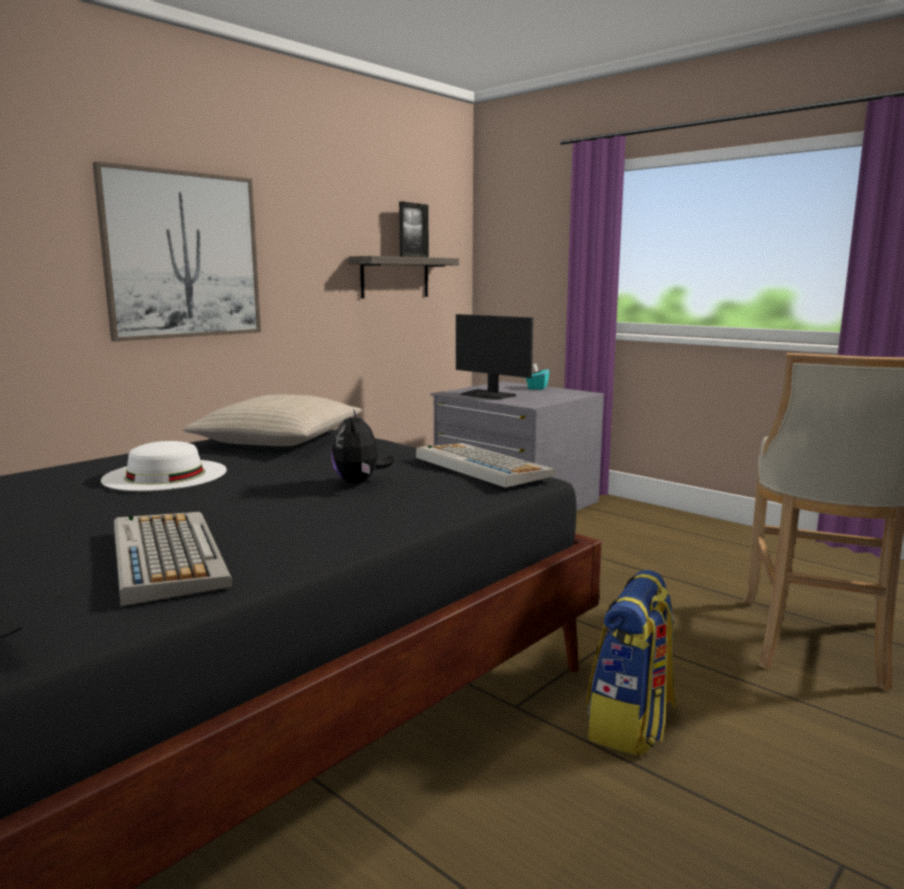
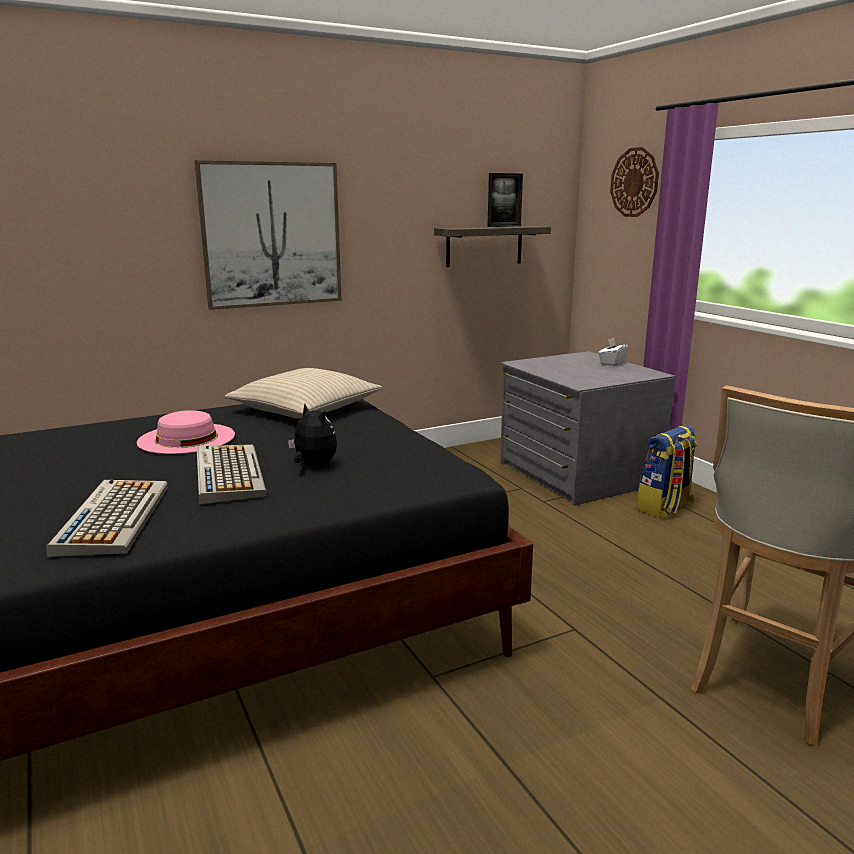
camera: 20 degrees right, 5 degrees up
(165, 475) = (186, 438): white hat -> pink hat
(359, 482) = (313, 465): plush toy -> plush toy turned 120 degrees clockwise
(480, 466) = (430, 460): keyboard -> keyboard (228, 474)
(488, 395) = (552, 369): monitor -> none
(536, 215) = (634, 182): none -> wall clock
(537, 388) = (612, 363): turquoise tissue box -> white tissue box
(631, 724) = (520, 716): backpack -> backpack (665, 508)

